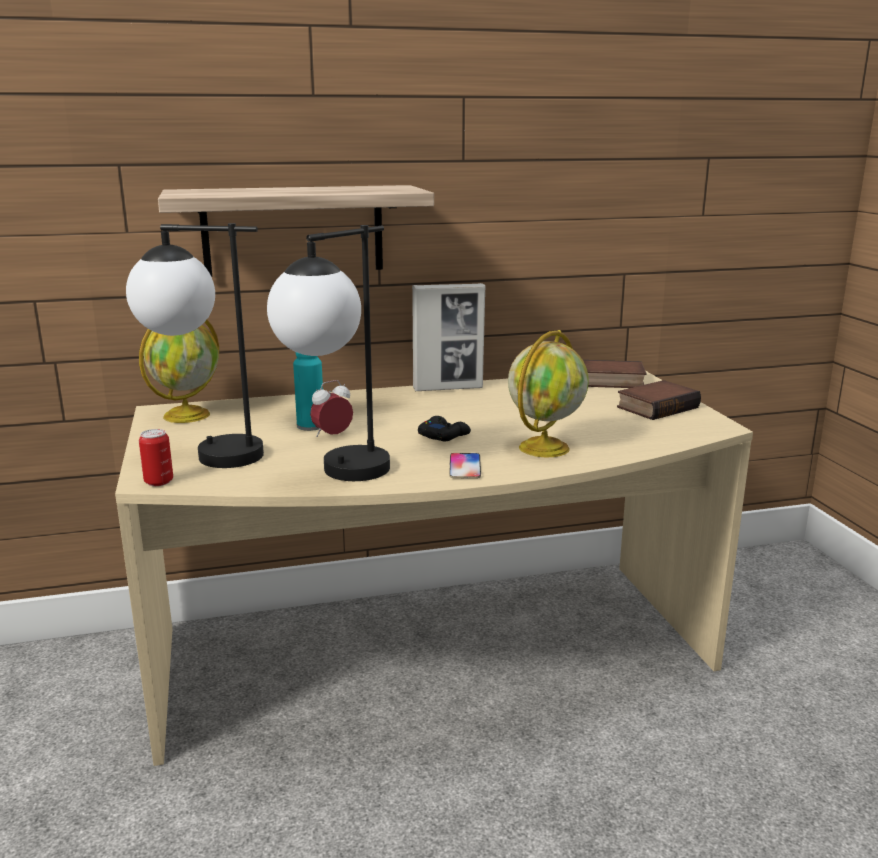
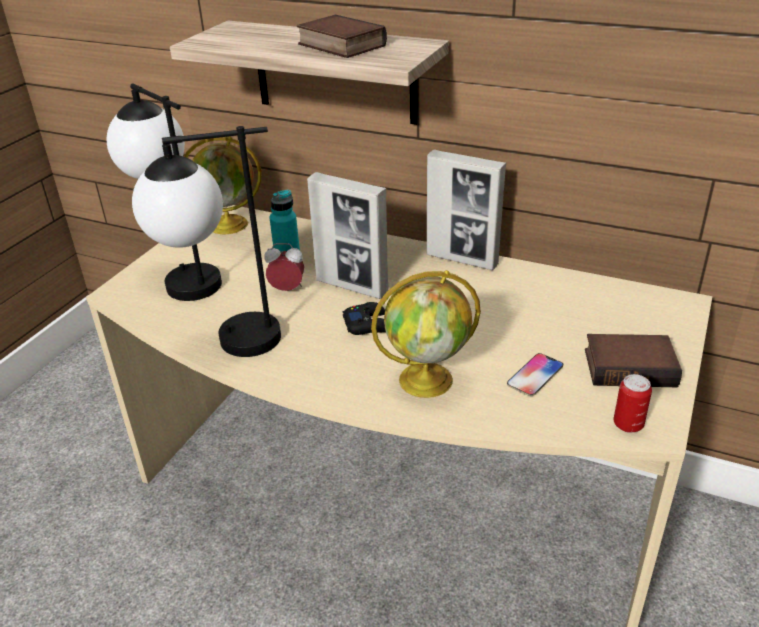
camera: 40 degrees right, 15 degrees up
(159, 482) = (120, 296): can -> can (628, 424)
(387, 421) = (352, 286): none -> picture frame
(465, 467) = (327, 374): phone -> phone (535, 375)
(610, 381) = (639, 306): book -> book (339, 45)

